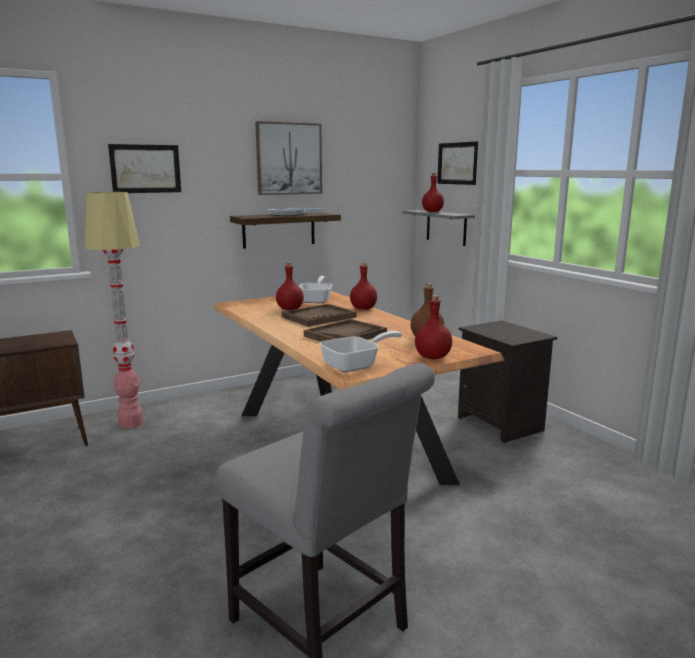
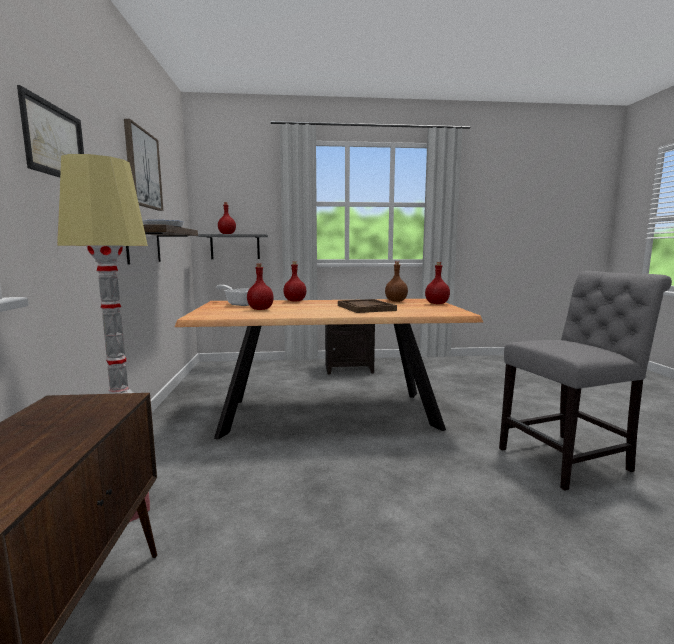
camera: 65 degrees left, 5 degrees down
(318, 317) = (302, 307): brown tray -> none
(356, 365) = (444, 312): frying pan -> none
(457, 163) = (243, 196): picture -> none

